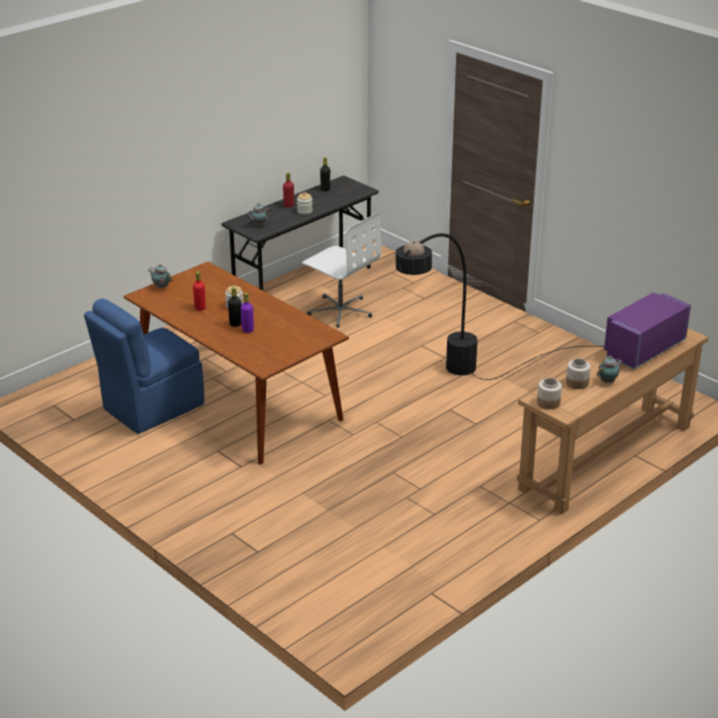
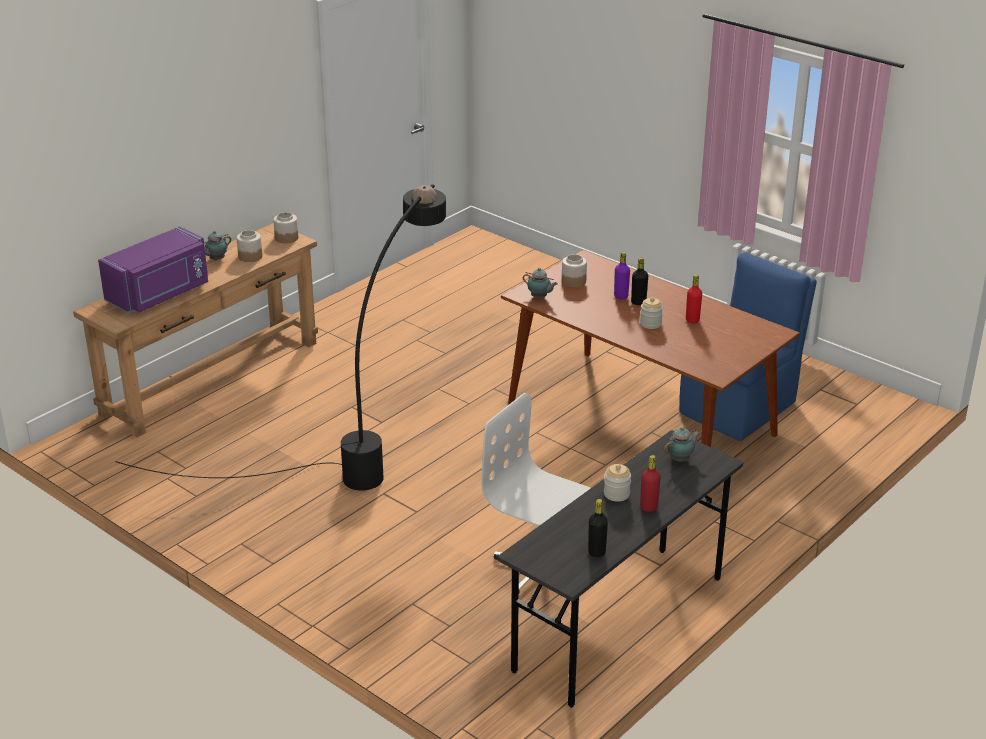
camera: 175 degrees right, 0 degrees up
(161, 287) = (759, 345): teapot -> teapot (539, 297)
(283, 345) = (573, 281): none -> jar

